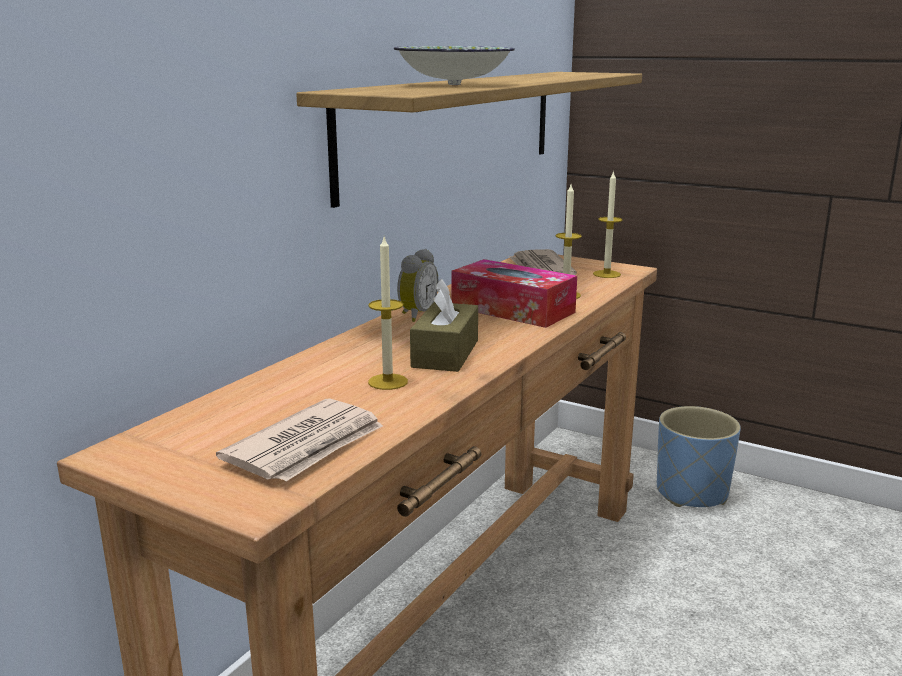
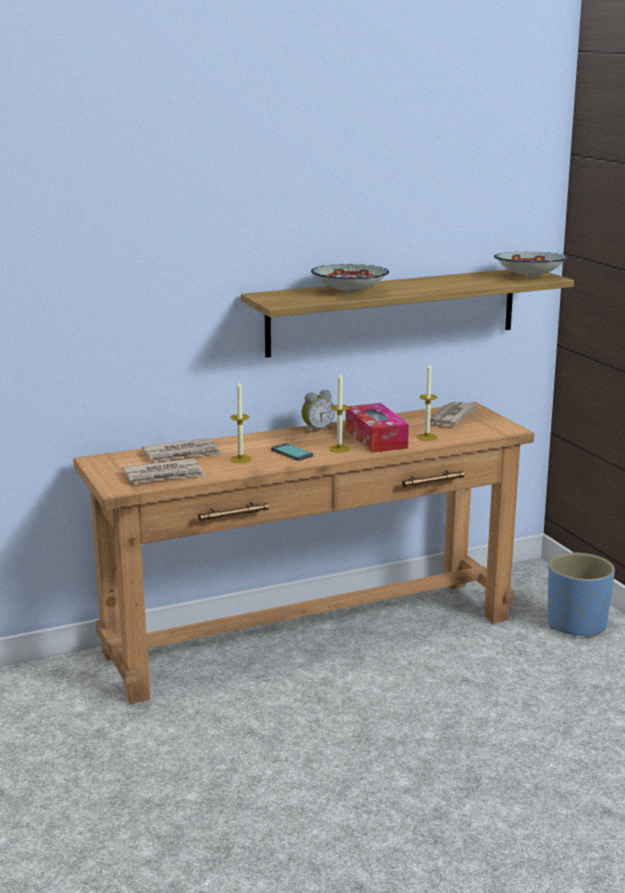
camera: 35 degrees right, 0 degrees up
(275, 398) = (182, 454): none -> newspaper
(445, 354) = (291, 453): brown tissue box -> phone
(593, 73) = (529, 277): none -> bowl
(606, 274) = (486, 429): candle -> candle (339, 448)

